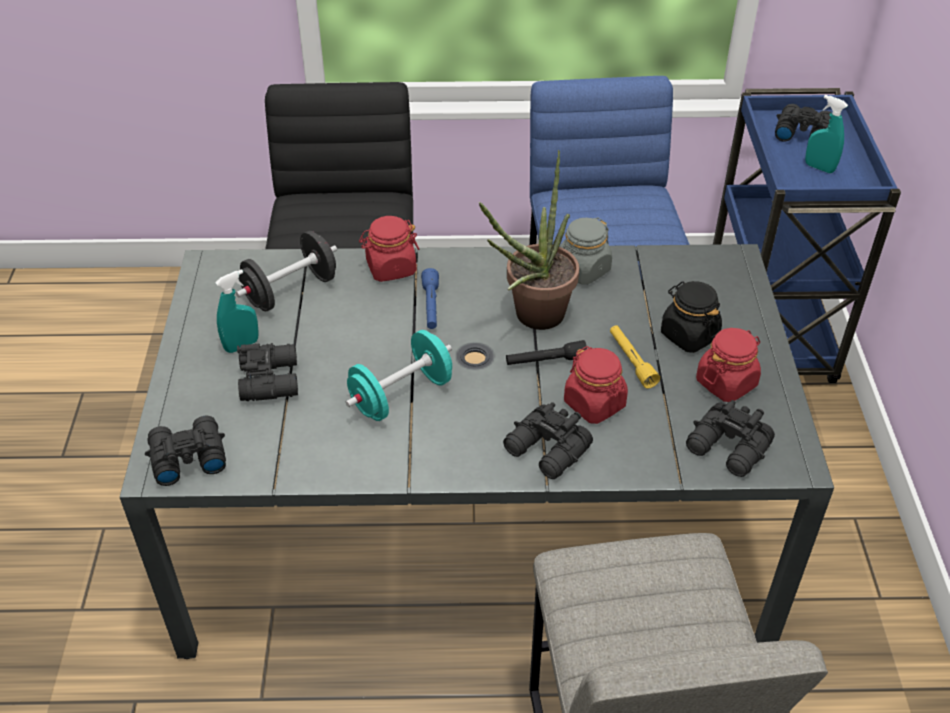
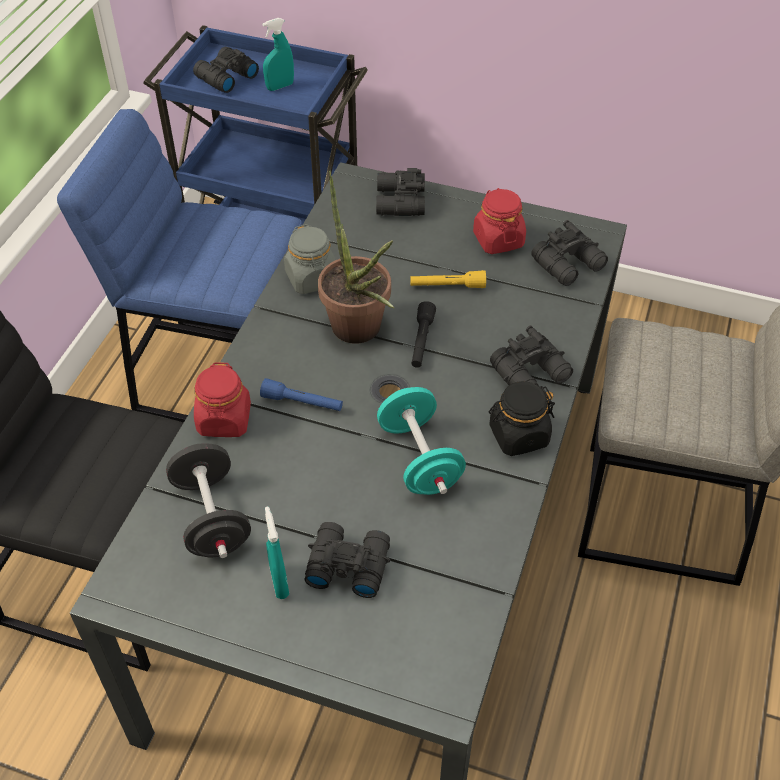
camera: 70 degrees left, 5 degrees up
(186, 457) = (433, 666): black binoculars -> black binoculars (399, 202)
(595, 404) = (489, 326): red jar -> none
(689, 335) = (432, 241): black jar -> black jar (518, 435)

